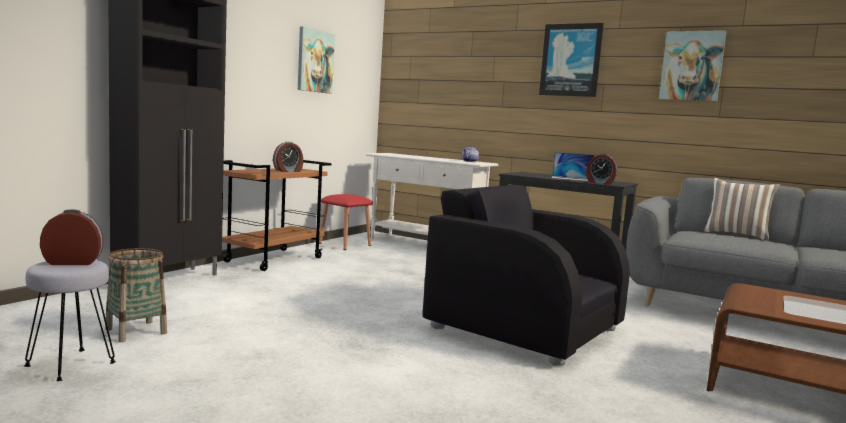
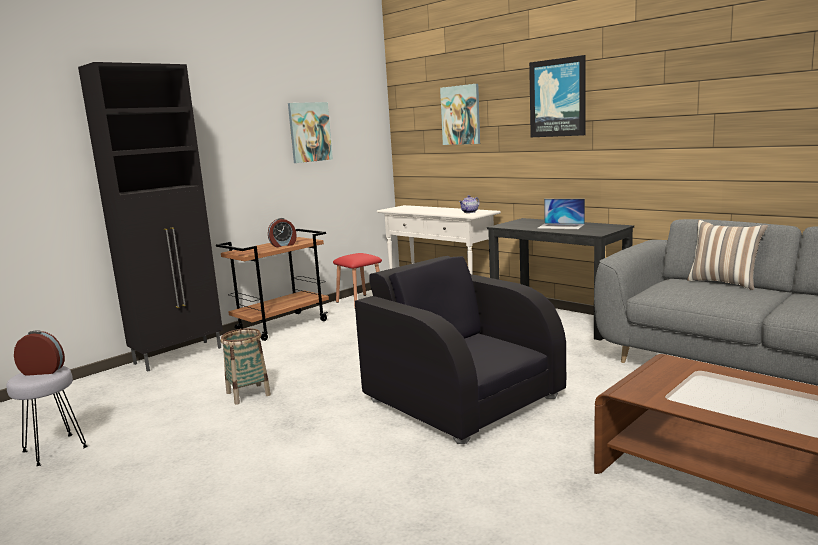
camera: 15 degrees right, 5 degrees up
(136, 331) = (121, 414): basket -> basket (248, 394)
(600, 183) = (582, 232): alarm clock -> none
(692, 66) = (679, 93): picture -> picture (461, 115)

